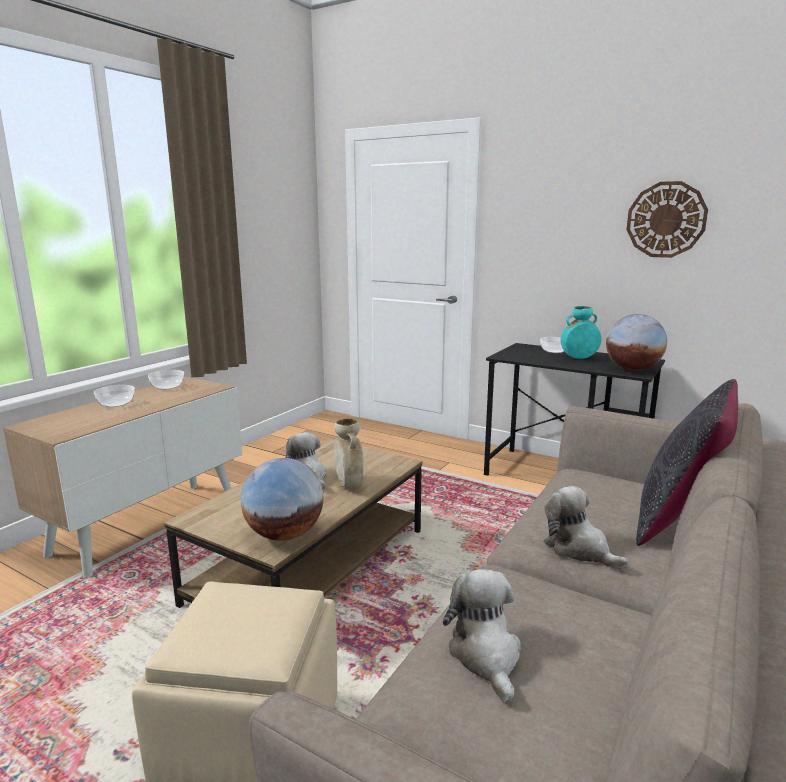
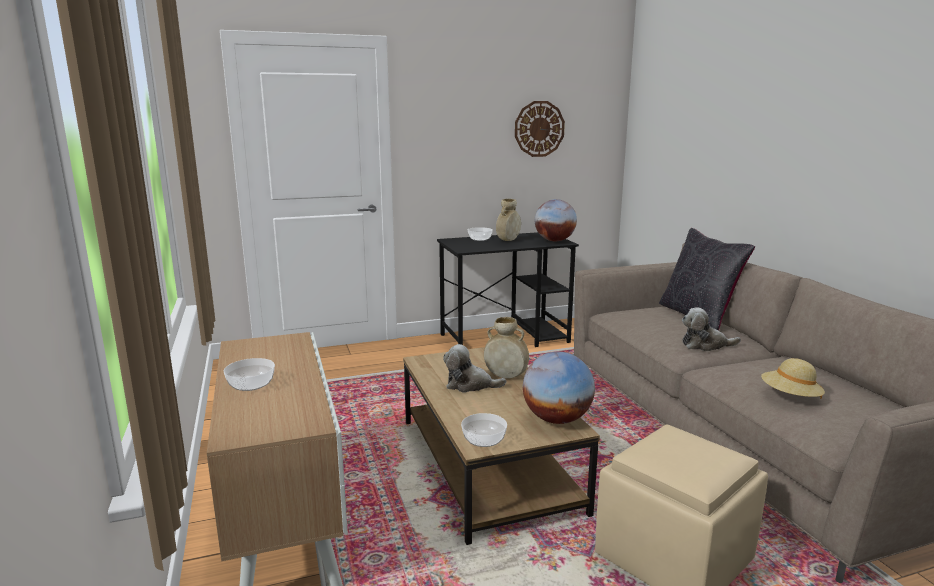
camera: 50 degrees left, 0 degrees up
(167, 386) = (241, 354): bowl -> bowl (483, 440)
(486, 655) = (790, 397): plush toy -> beige hat
(579, 358) = (508, 240): turquoise vase -> beige vase

